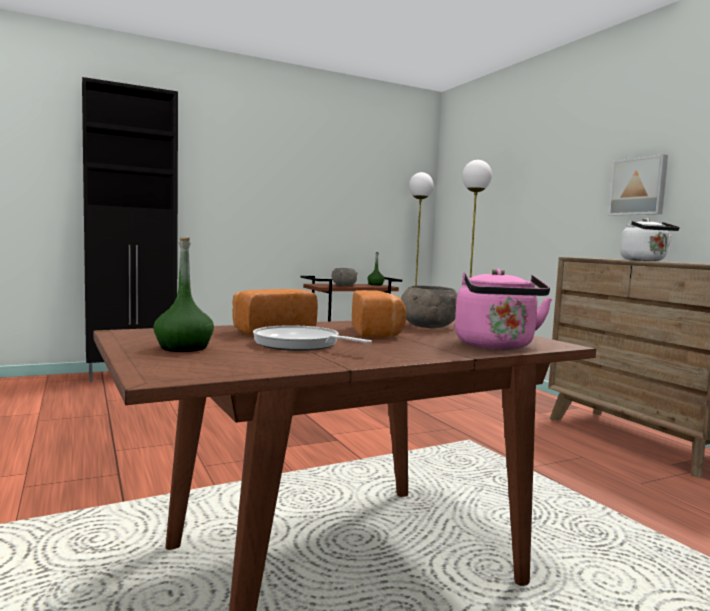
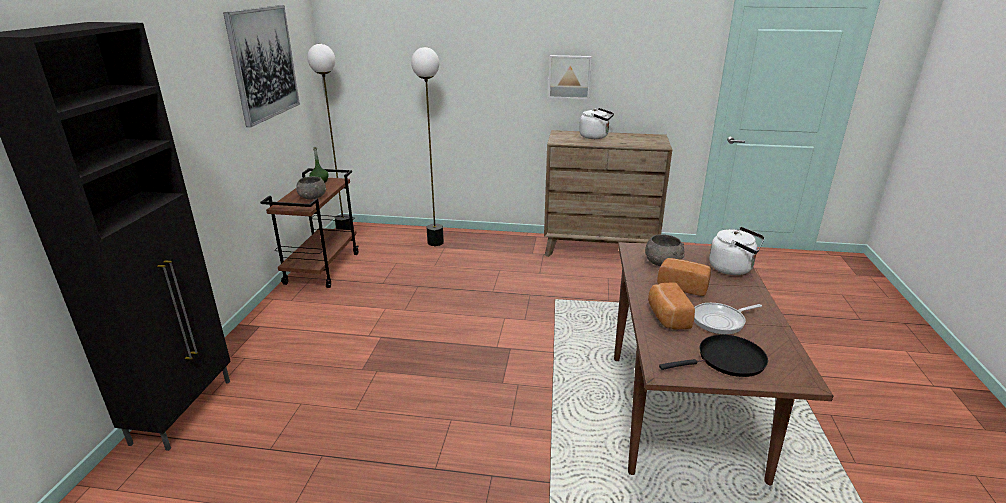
camera: 55 degrees left, 20 degrees up
(184, 348) = (727, 360): green bottle -> black frying pan
(349, 174) = (263, 63): none -> picture
(496, 346) = (733, 268): pink kettle -> white kettle

